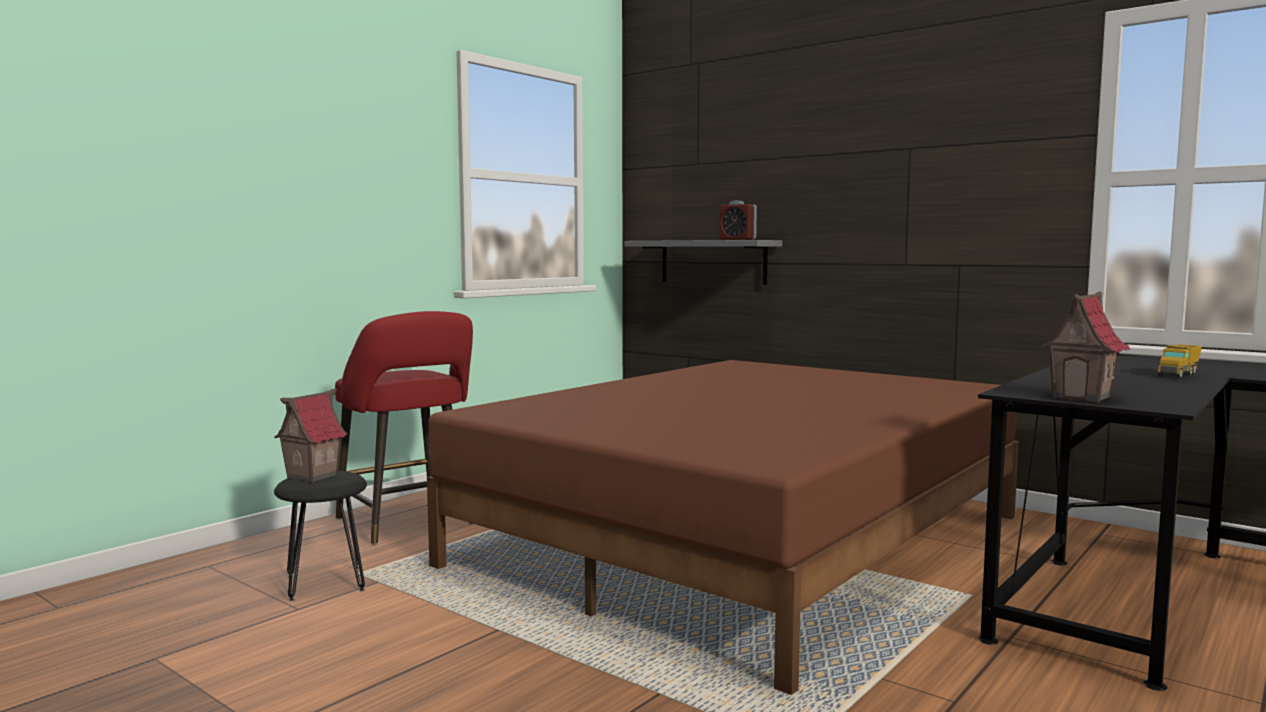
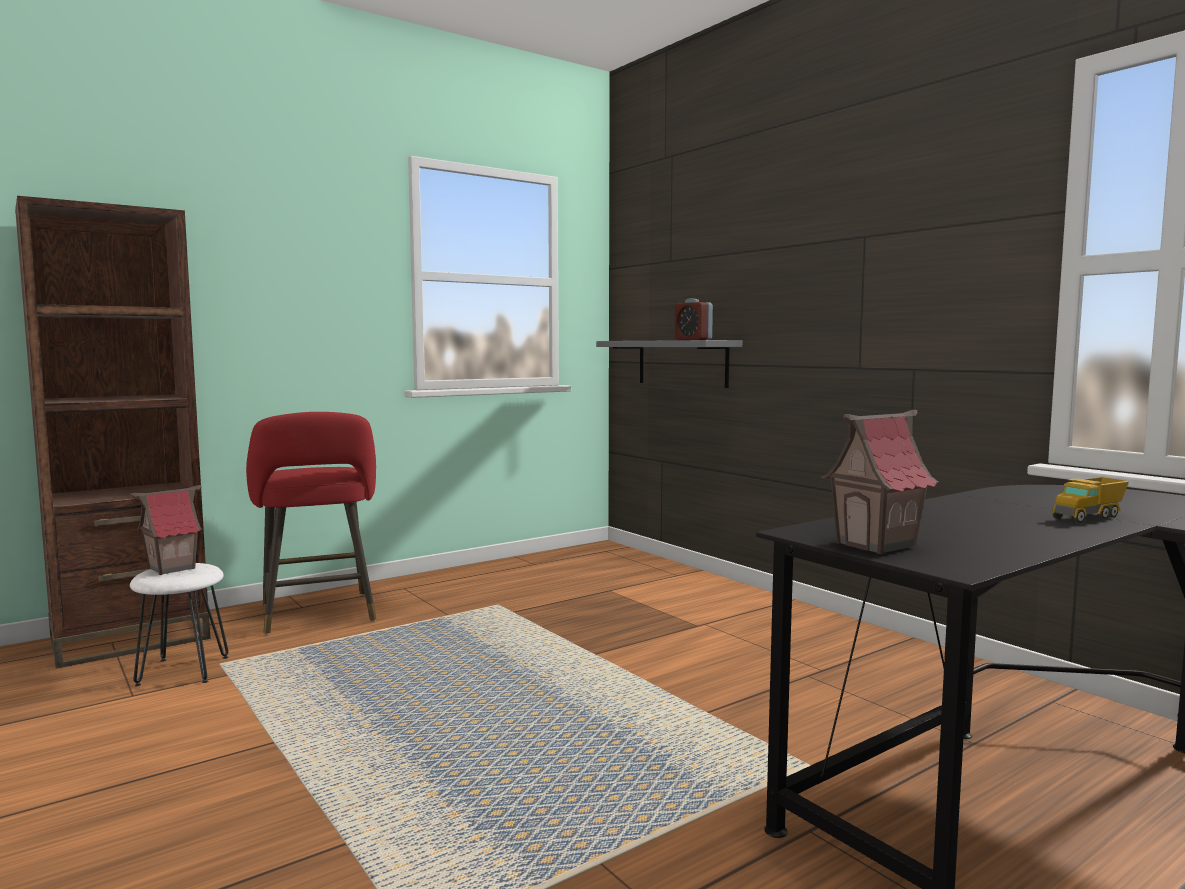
camera: 15 degrees right, 0 degrees up
(226, 561) = (130, 639): none -> brown bookcase
(325, 583) = (183, 670): black stool -> white stool
(748, 540) = (621, 666): brown bed -> none

